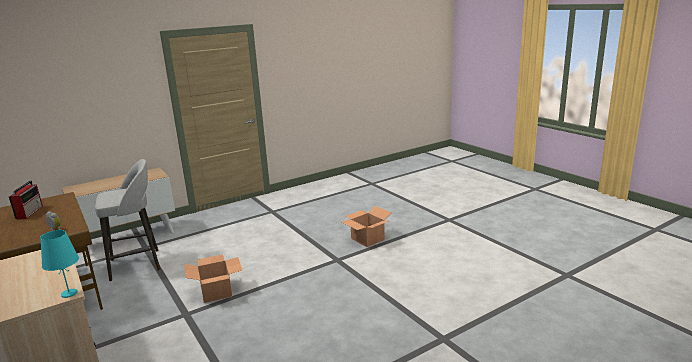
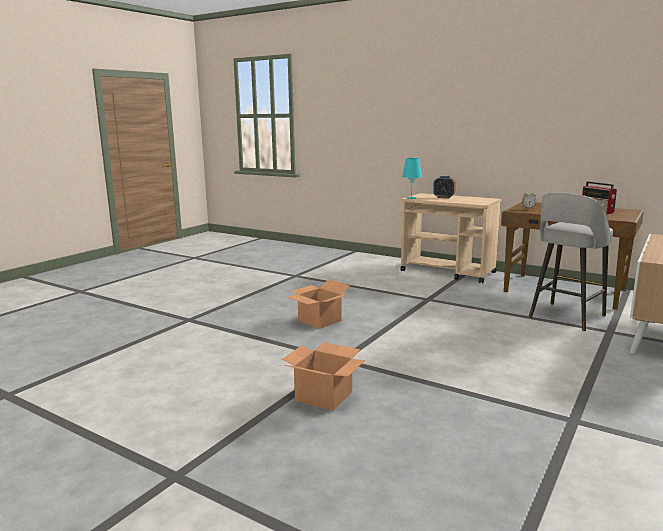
camera: 155 degrees right, 5 degrees down
(30, 284) = (443, 197): none -> alarm clock
(216, 292) = (432, 313): cardboard box -> cardboard box (320, 320)

